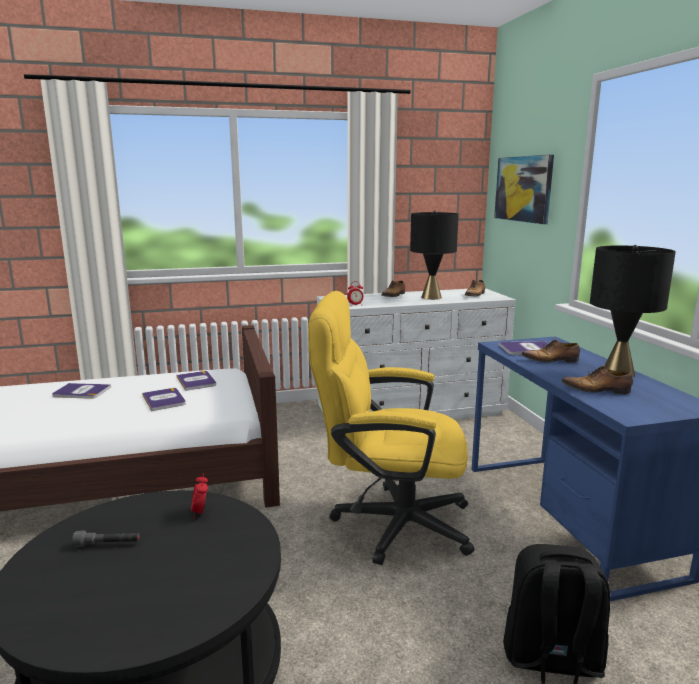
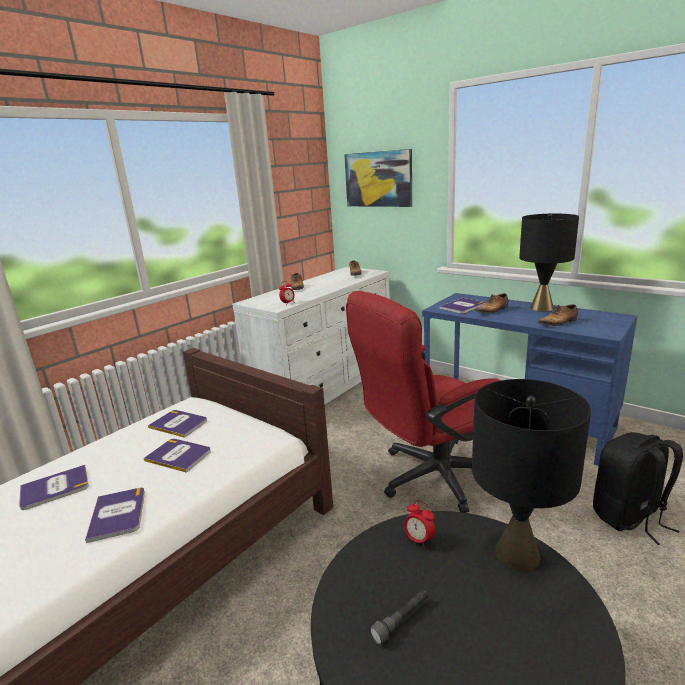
camera: 35 degrees left, 5 degrees up
(84, 418) = (117, 514): none -> book
(389, 523) = (428, 478): yellow office chair -> red office chair
(431, 297) = (329, 282): black table lamp -> black table lamp (517, 554)

